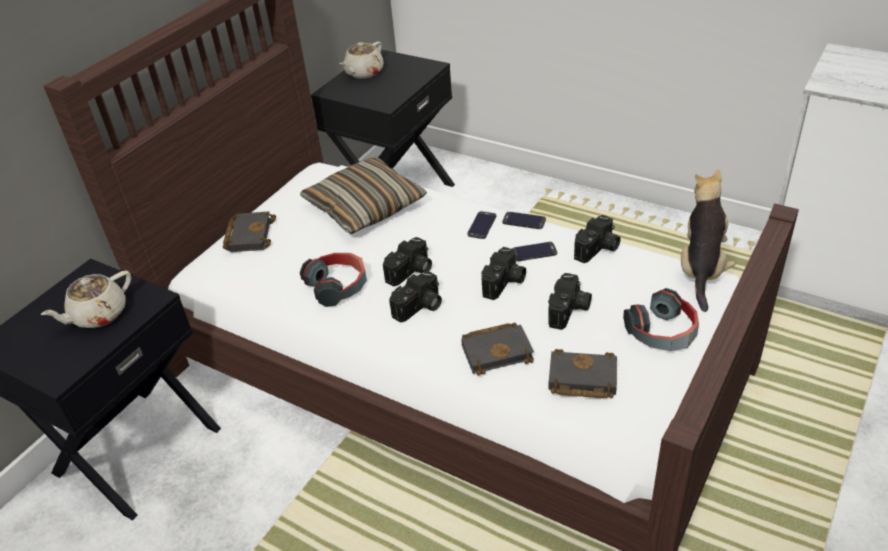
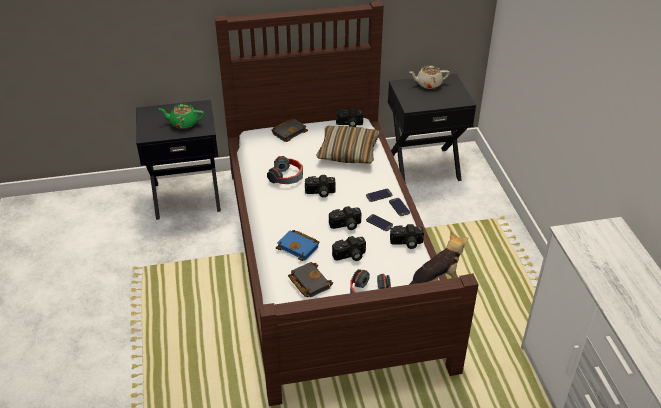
camera: 45 degrees right, 0 degrees up
(98, 315) = (183, 123): beige teapot -> green teapot
(420, 308) = (300, 208): camera -> camera (349, 124)
(498, 351) = (299, 247): black book -> blue book

